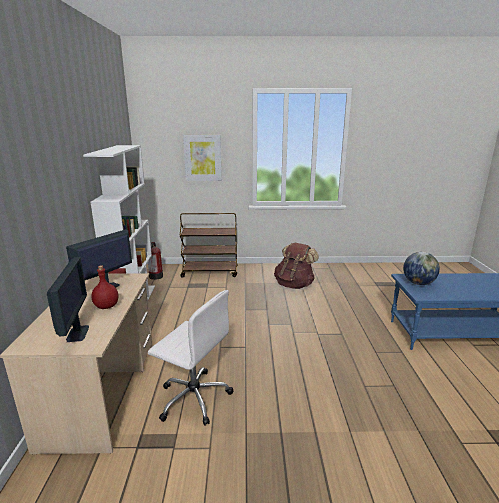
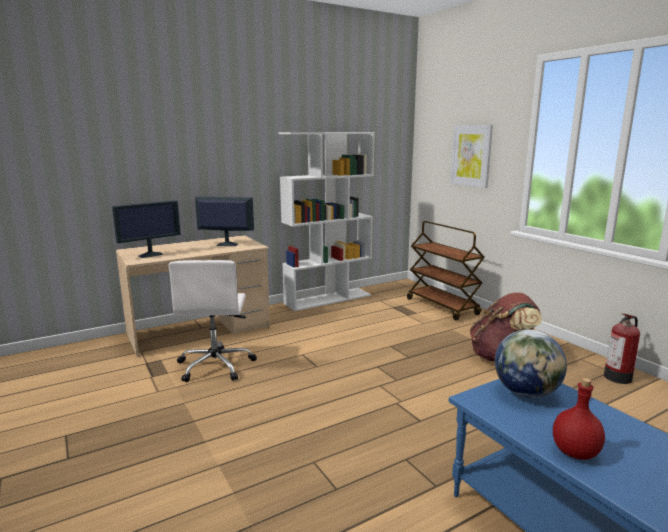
camera: 60 degrees right, 5 degrees down
(106, 306) = (195, 251): red bottle -> red bottle (574, 452)
(156, 276) = (391, 289): fire extinguisher -> fire extinguisher (618, 377)

